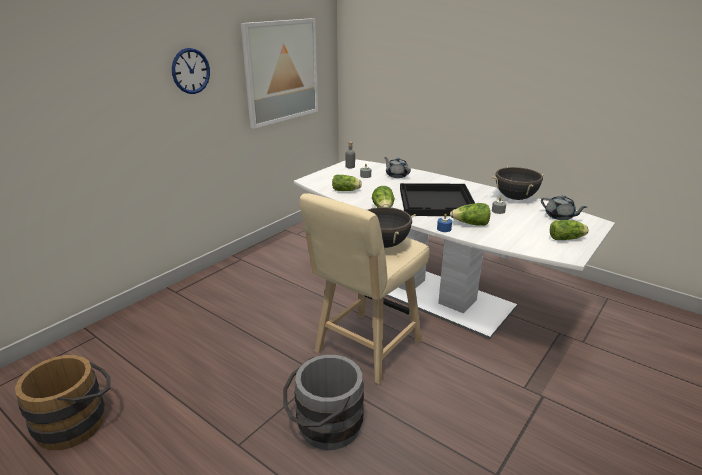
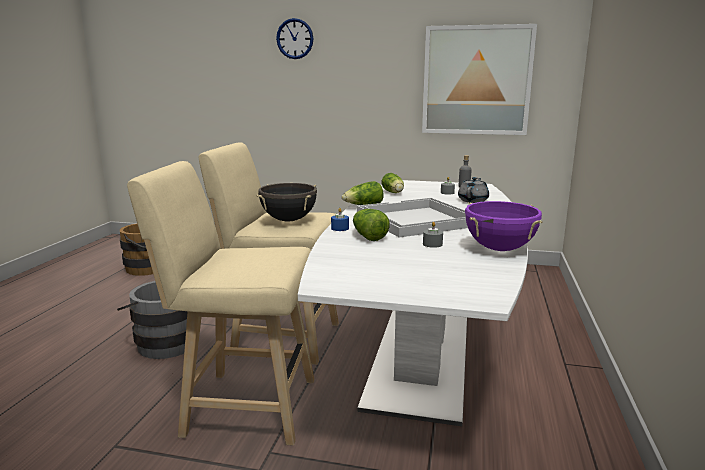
camera: 65 degrees right, 10 degrees down
(190, 71) = (362, 66): wall clock -> wall clock (295, 39)
(437, 202) = (416, 220): black tray -> white tray
(464, 390) = (243, 406): none -> beige stool
(515, 198) = (499, 249): black cooking pot -> purple cooking pot
(560, 216) = (468, 275): grey teapot -> none
(567, 238) = (385, 282): lettuce -> none

